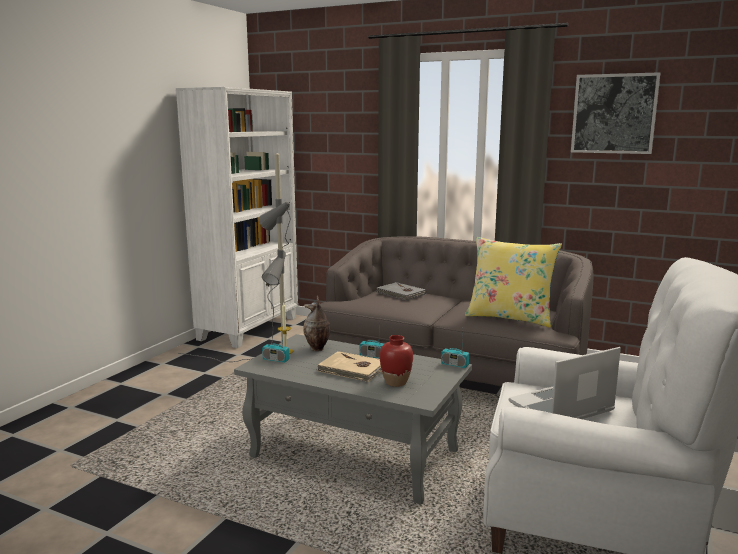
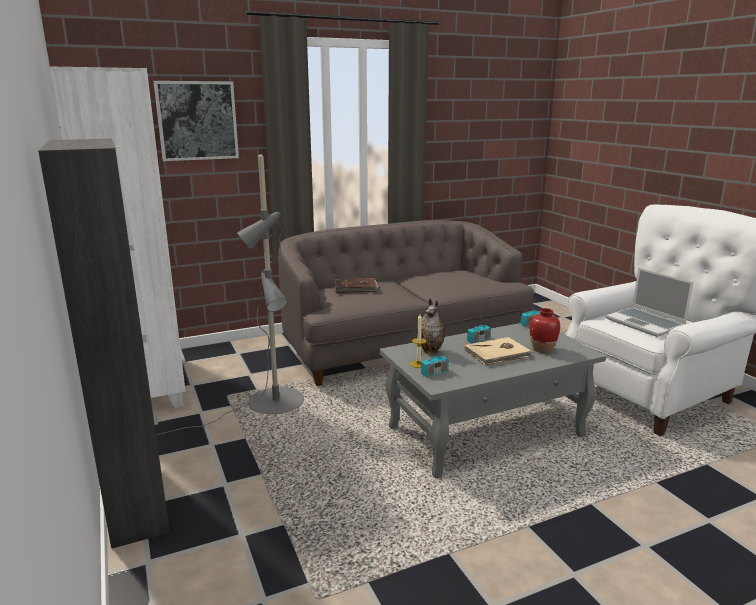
camera: 50 degrees left, 5 degrees up
(120, 382) = (137, 504): none -> black cabinet
(400, 293) = (356, 288): grey book -> brown book
(510, 317) = (469, 281): yellow pillow -> none
(561, 408) = (646, 323): laptop -> laptop turned 45 degrees counterclockwise
(614, 114) = (464, 102): picture -> picture (197, 120)

